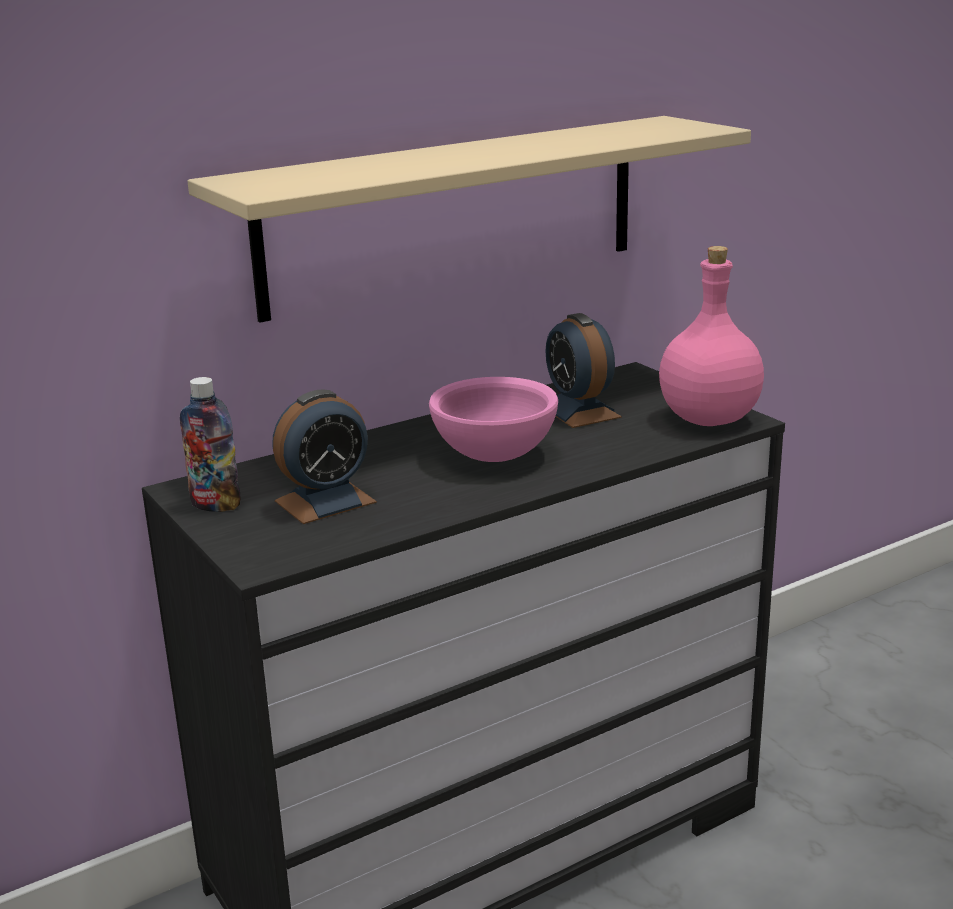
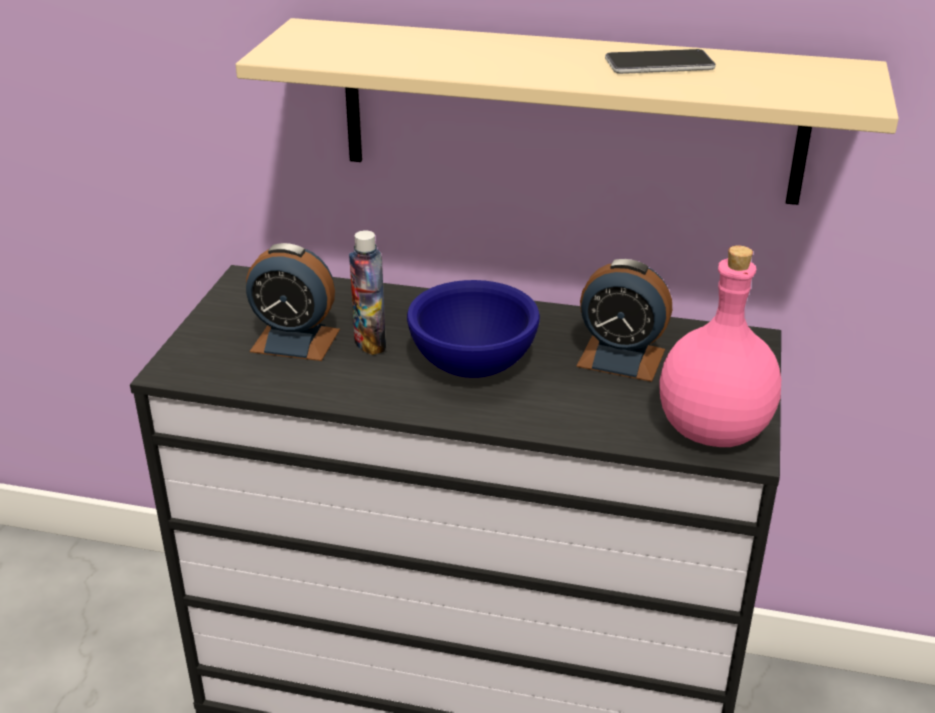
camera: 45 degrees right, 10 degrees up
(216, 505) = (237, 304): bottle -> bottle (370, 343)
(496, 455) = (475, 366): pink bowl -> blue bowl
(554, 140) = (659, 64): none -> phone
(579, 411) = (621, 358): alarm clock -> alarm clock turned 90 degrees counterclockwise

